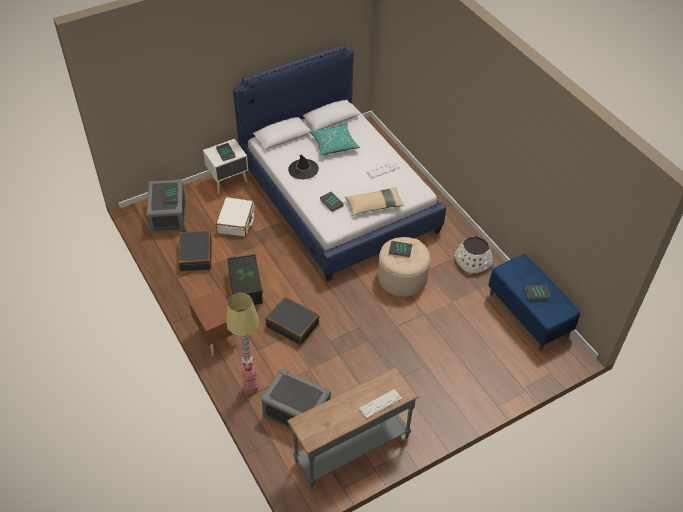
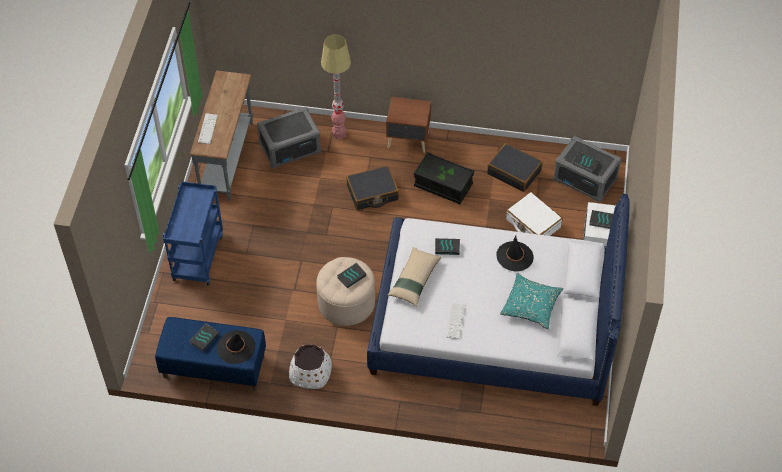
camera: 130 degrees right, 5 degrees up
(460, 394) = (197, 256): none -> blue cart
(522, 272) = (236, 347): none -> black hat

